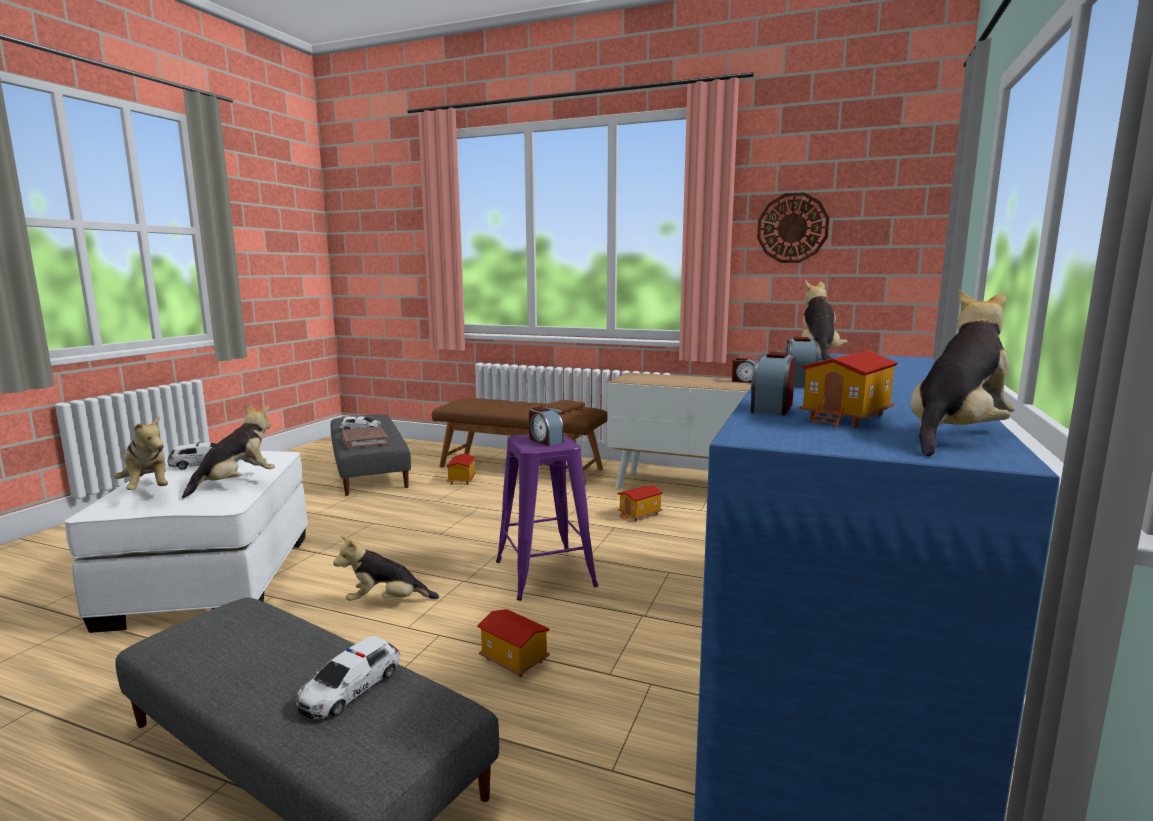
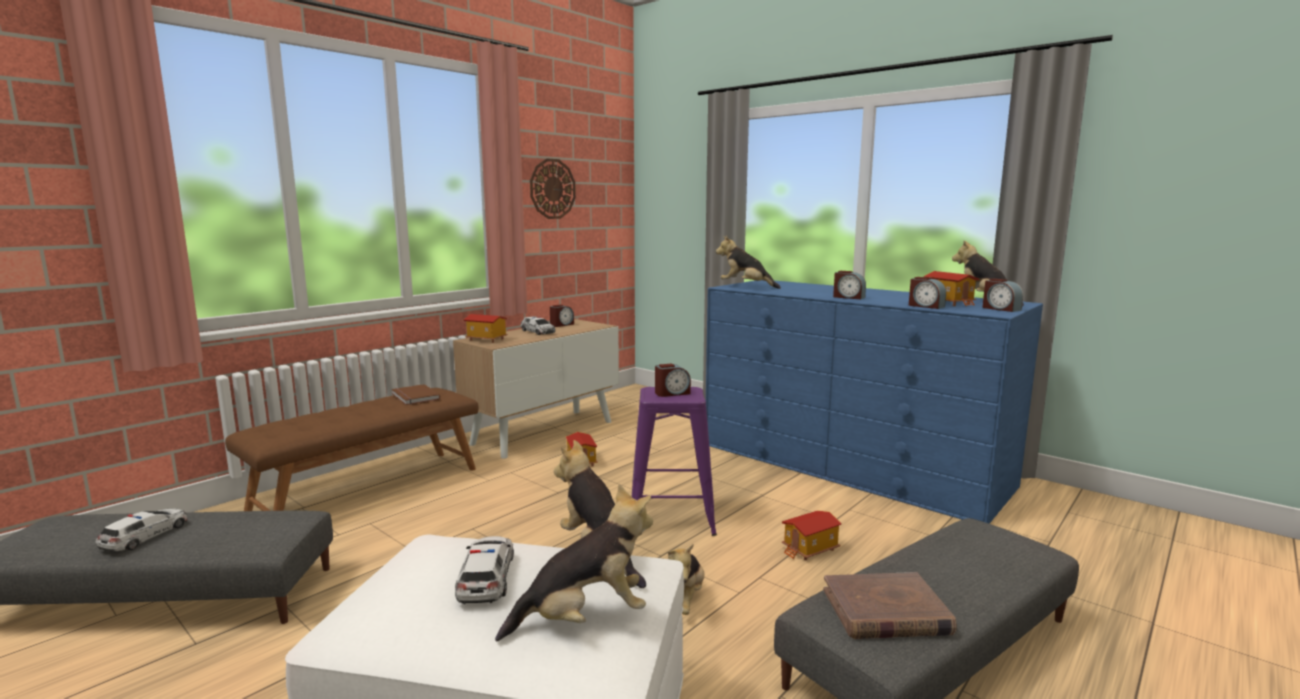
camera: 70 degrees left, 0 degrees up
(350, 688) = (957, 555): toy car -> toy car (538, 332)
(363, 441) = (230, 536): brown book -> brown book (886, 612)
(461, 480) = (356, 529): toy house -> toy house (486, 340)
(832, 441) = (1000, 309): none -> alarm clock

